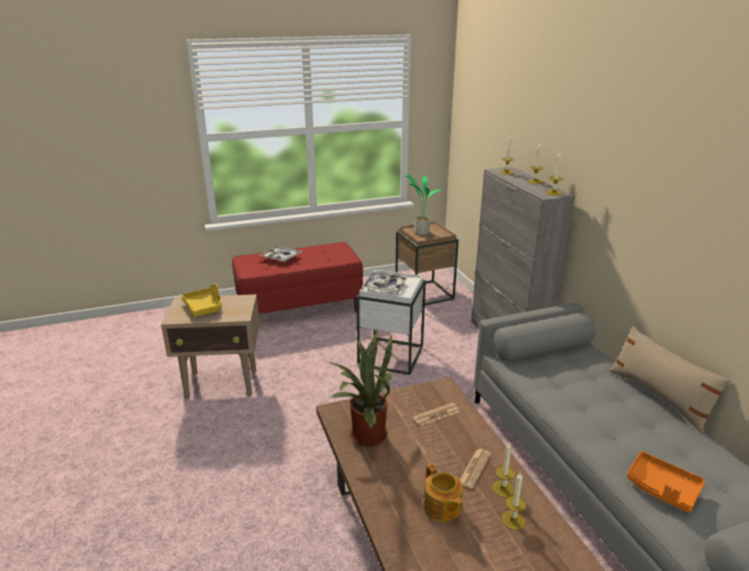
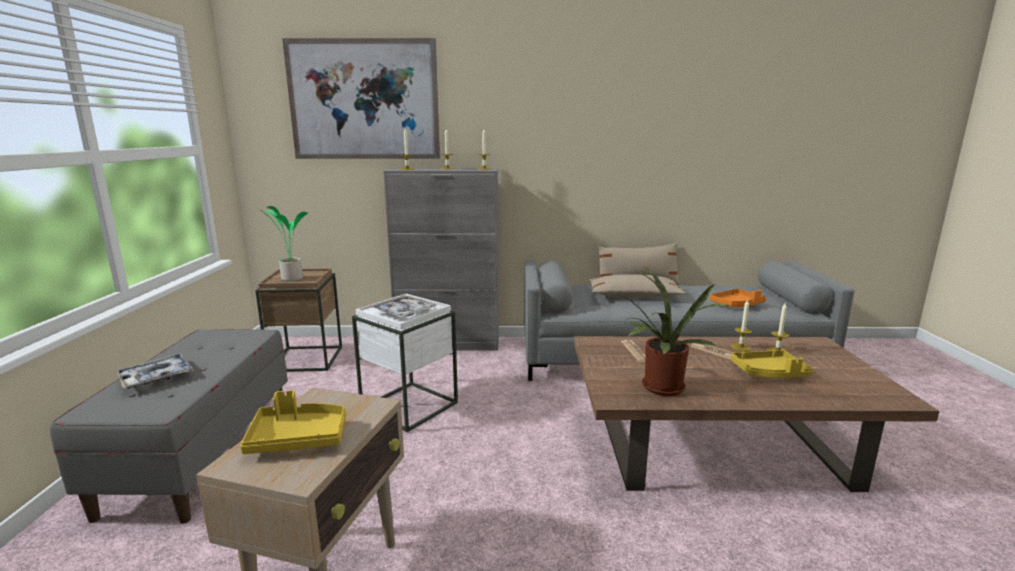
camera: 70 degrees left, 10 degrees down
(299, 309) = (202, 454): red bench -> grey bench
(442, 508) = (769, 373): teapot -> yellow tray
(510, 99) = (364, 100): none -> picture
(605, 399) = (633, 296): none -> beige pillow

